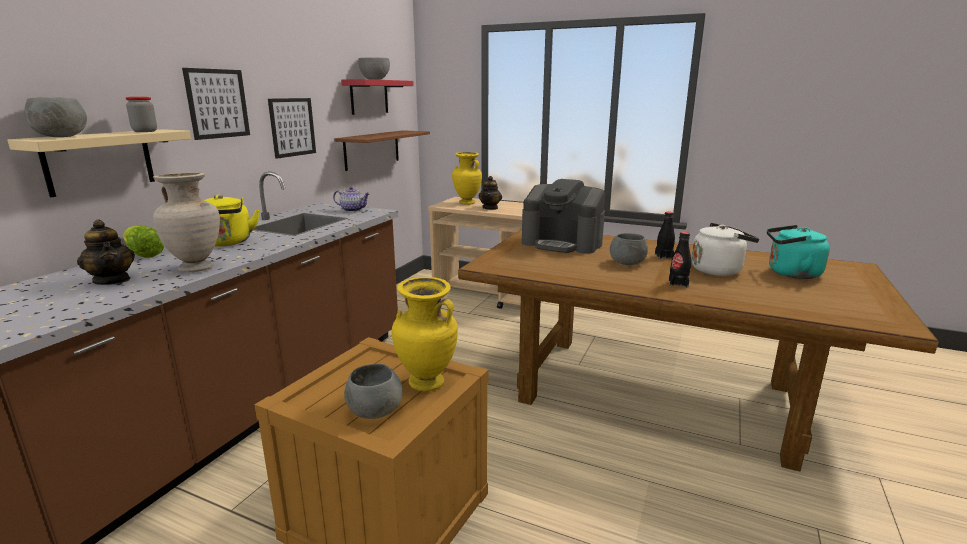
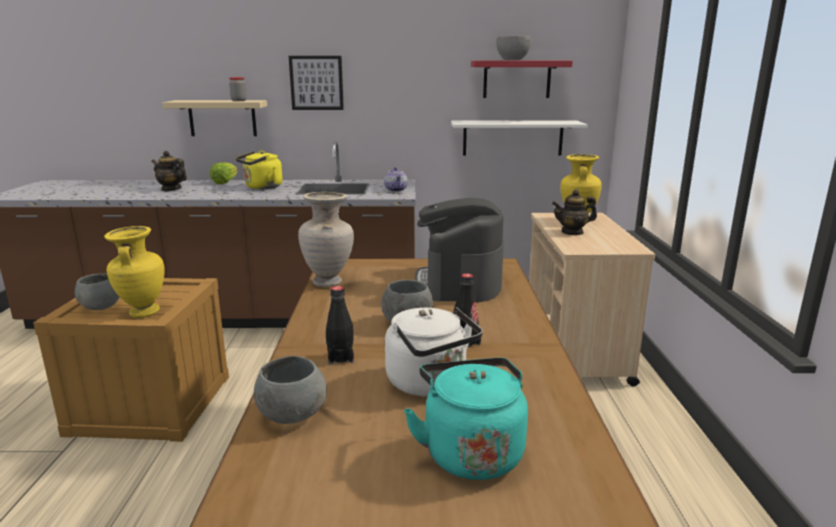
camera: 65 degrees right, 0 degrees up
(61, 137) = (189, 100): grey bowl -> grey bowl (291, 415)
(112, 280) = (171, 189): teapot -> teapot turned 90 degrees clockwise
(197, 268) = (200, 194): beige vase -> beige vase (328, 283)
(292, 127) = (395, 106): picture -> none
(372, 149) = (512, 138): brown shelf -> white shelf

